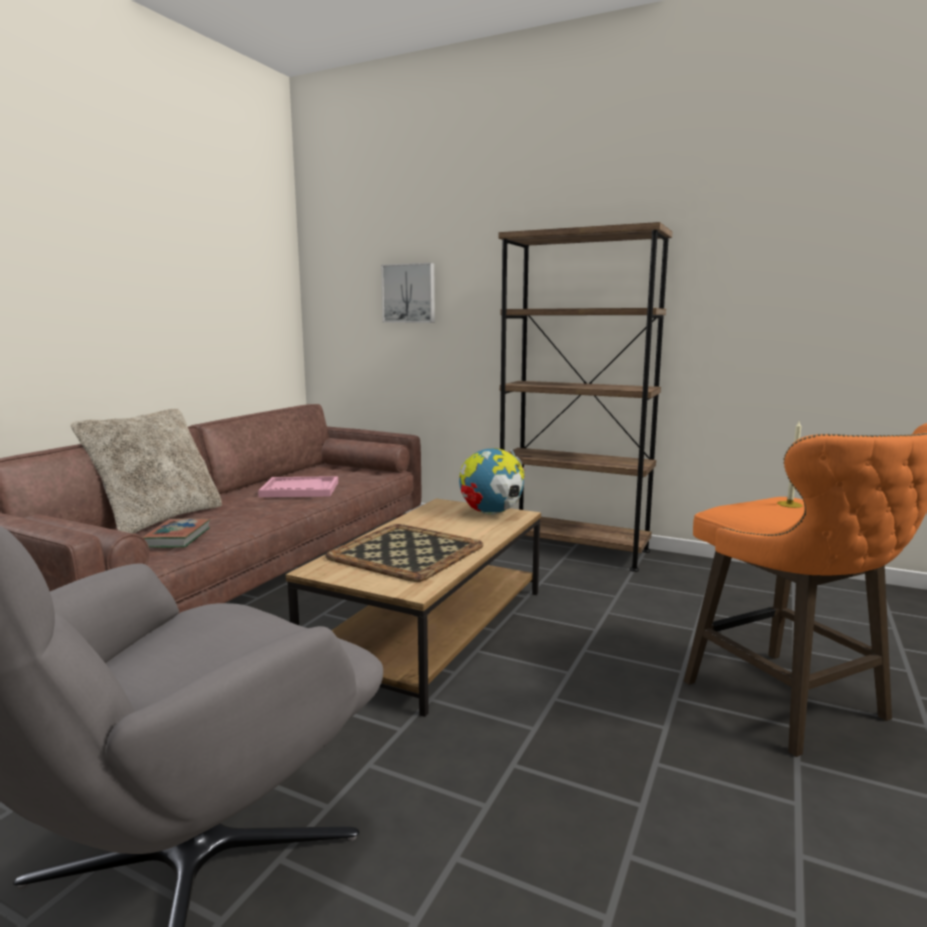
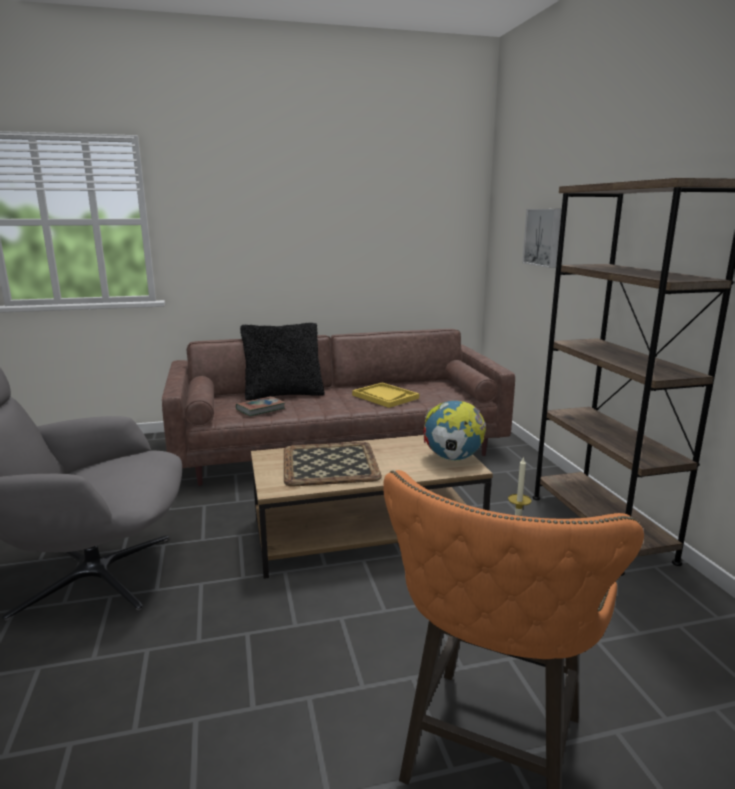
camera: 50 degrees right, 5 degrees up
(159, 517) = (284, 393): beige pillow -> black pillow
(299, 489) = (385, 397): pink tray -> yellow tray

